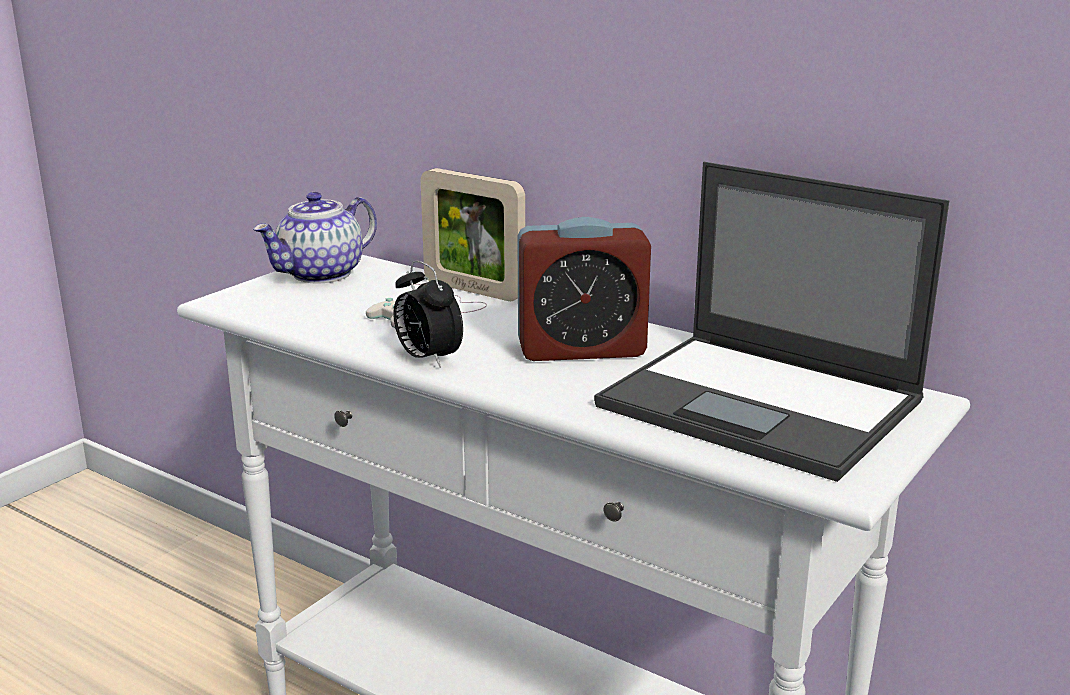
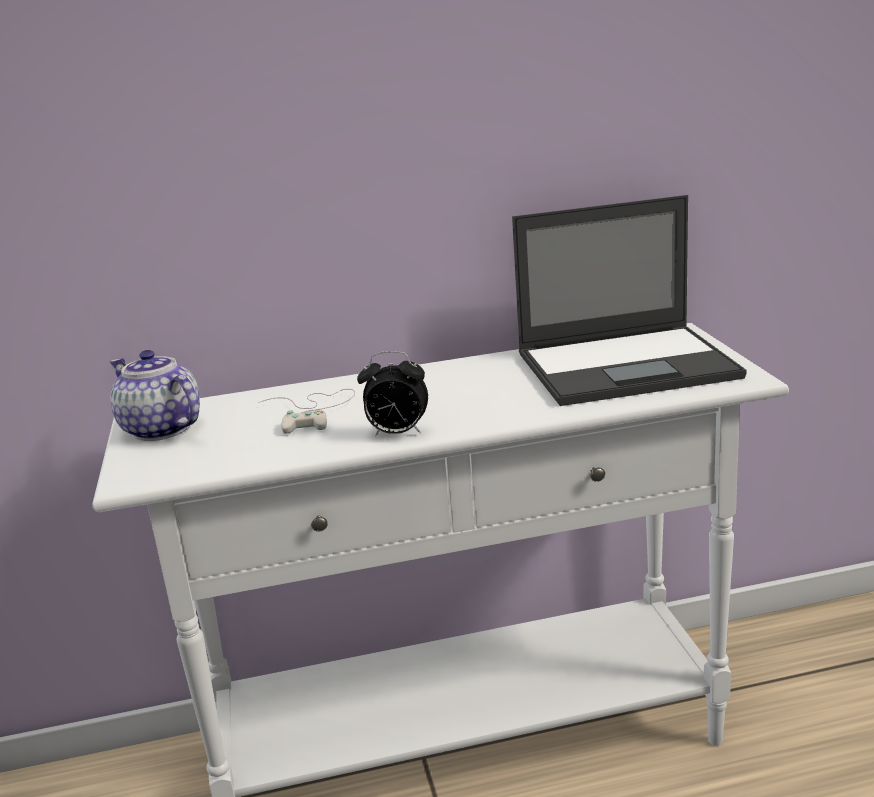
camera: 45 degrees left, 0 degrees up
(321, 274) = (160, 429): teapot -> teapot turned 135 degrees clockwise
(473, 290) = (307, 388): picture frame -> none
(581, 349) = (469, 386): alarm clock -> none

